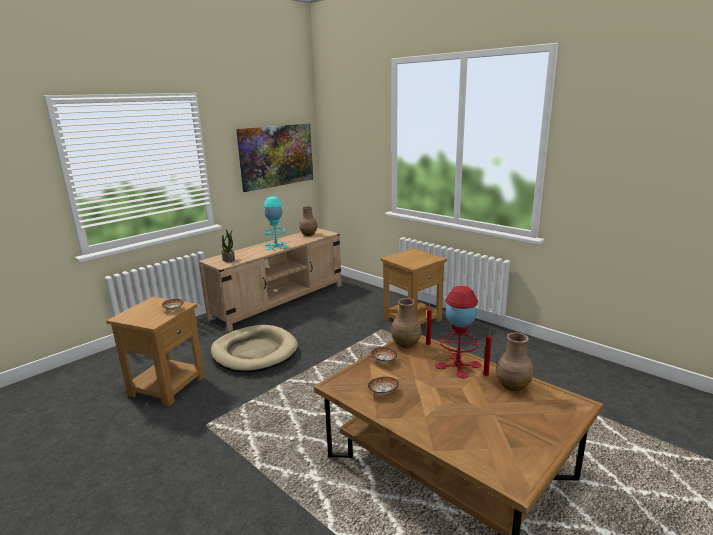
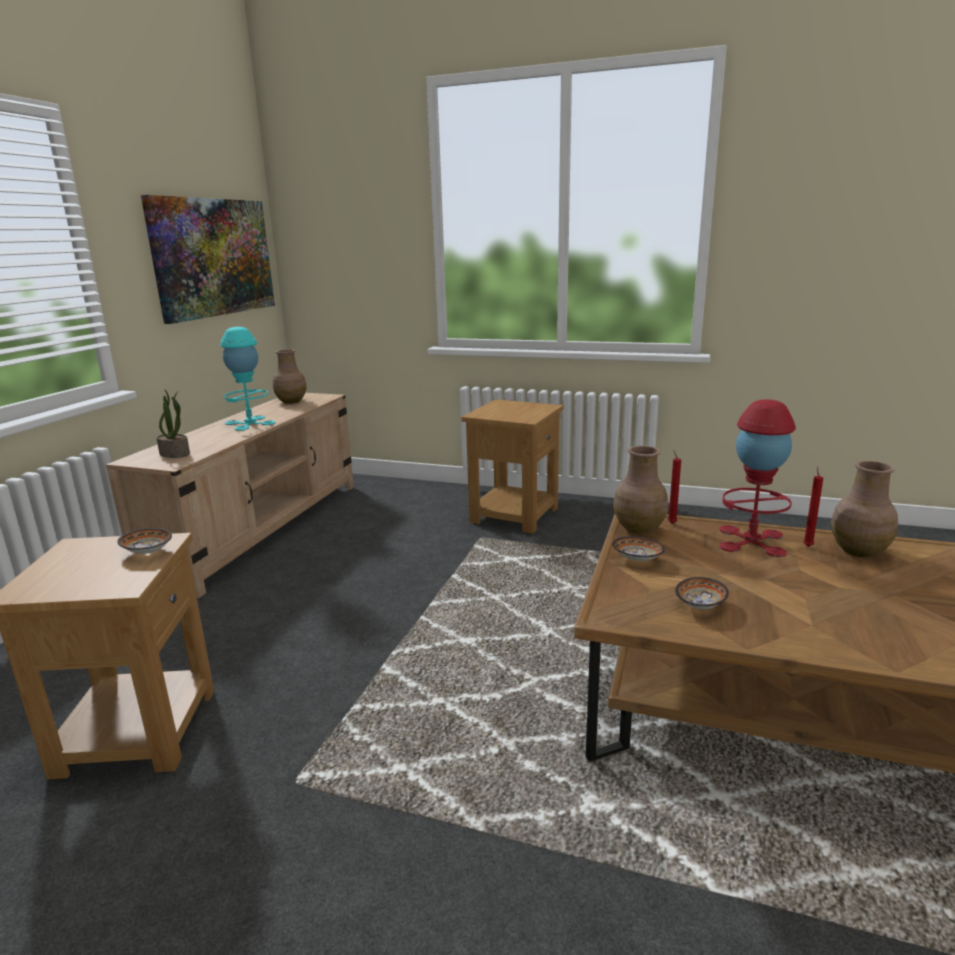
camera: 25 degrees left, 0 degrees up
(254, 352) = (285, 621): beige dog bed -> none

